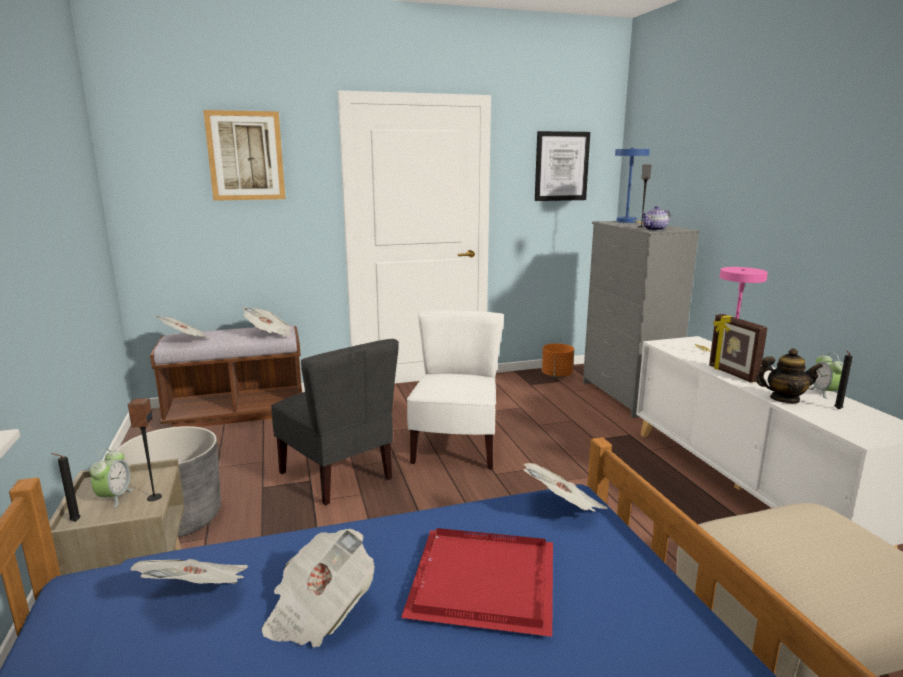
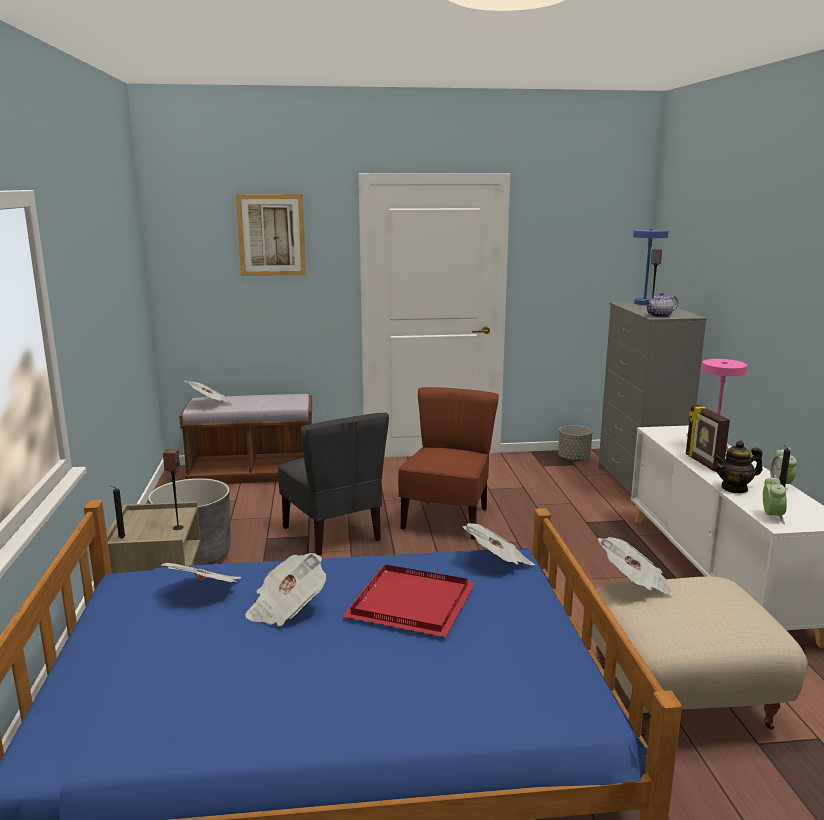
camera: 10 degrees right, 0 degrees up
(114, 497) = (149, 525): alarm clock -> alarm clock (771, 517)
(269, 334) = (285, 402): newspaper -> newspaper (635, 584)
(456, 448) = (447, 519): white chair -> brown chair
(556, 375) = (573, 459): orange planter -> grey planter
(561, 166) = (585, 243): picture -> none
(784, 399) = (734, 488): teapot -> teapot turned 150 degrees clockwise

